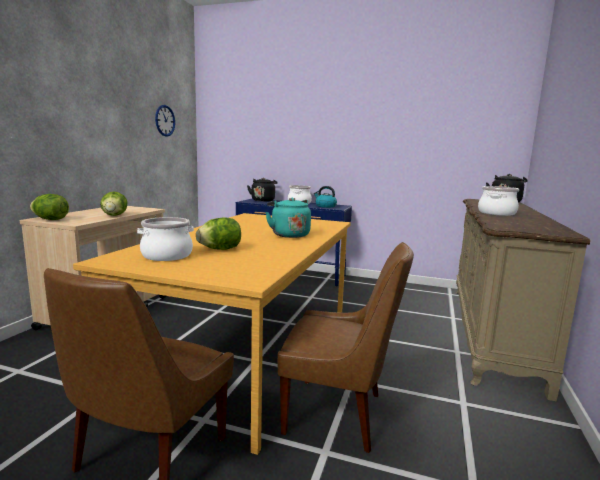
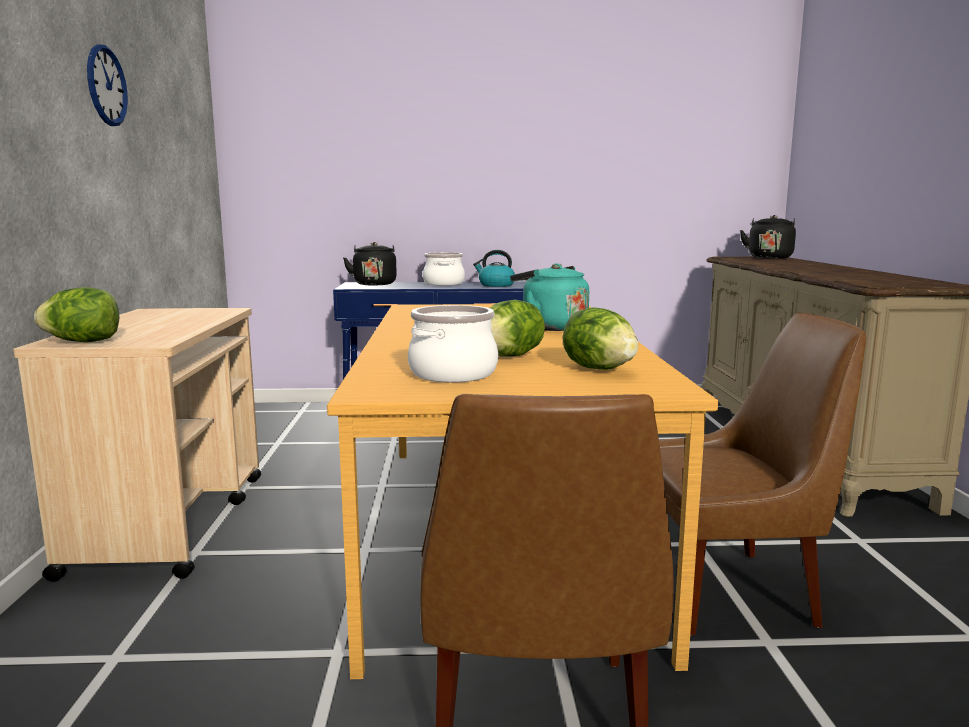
camera: 20 degrees left, 0 degrees up
(114, 215) = (193, 325): lettuce -> lettuce (599, 369)
(165, 120) = (180, 138): wall clock -> wall clock (106, 86)
(496, 213) = (808, 270): cooking pot -> none

